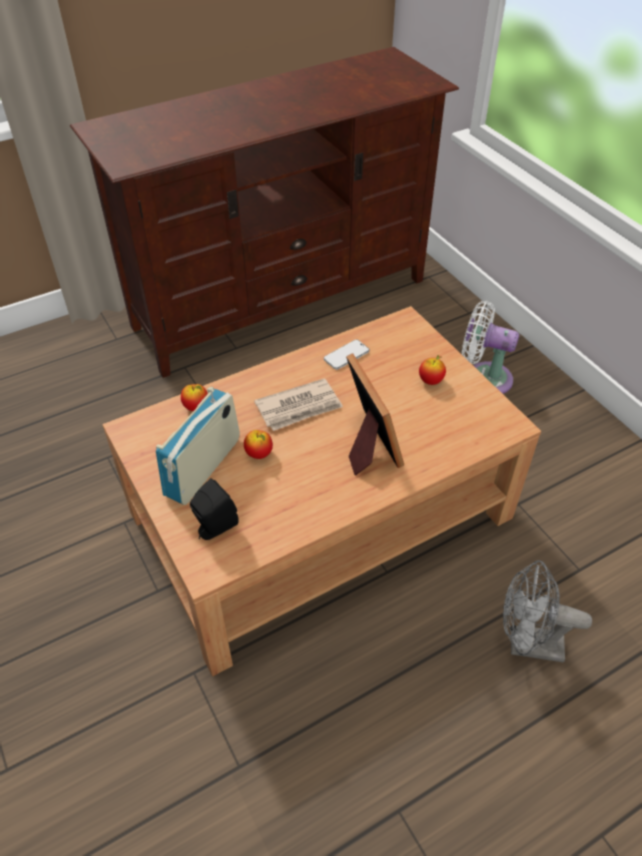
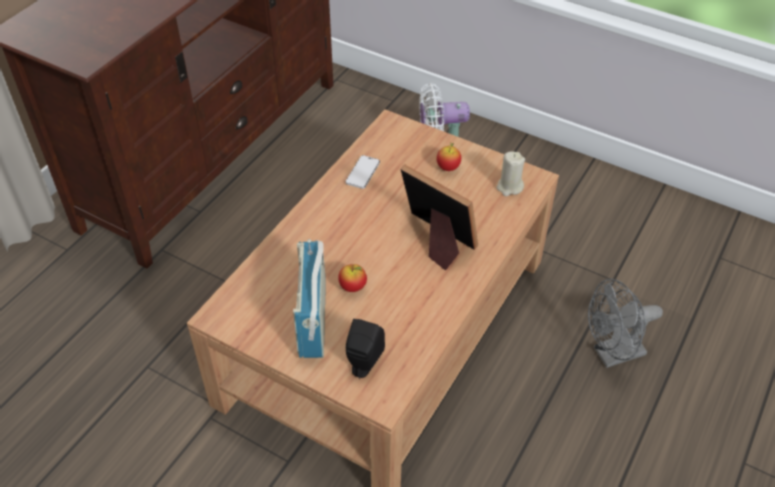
camera: 30 degrees left, 0 degrees up
(196, 407) = (264, 270): apple -> none
(299, 407) = (356, 233): newspaper -> none
(479, 423) = (509, 187): none -> beige candle

